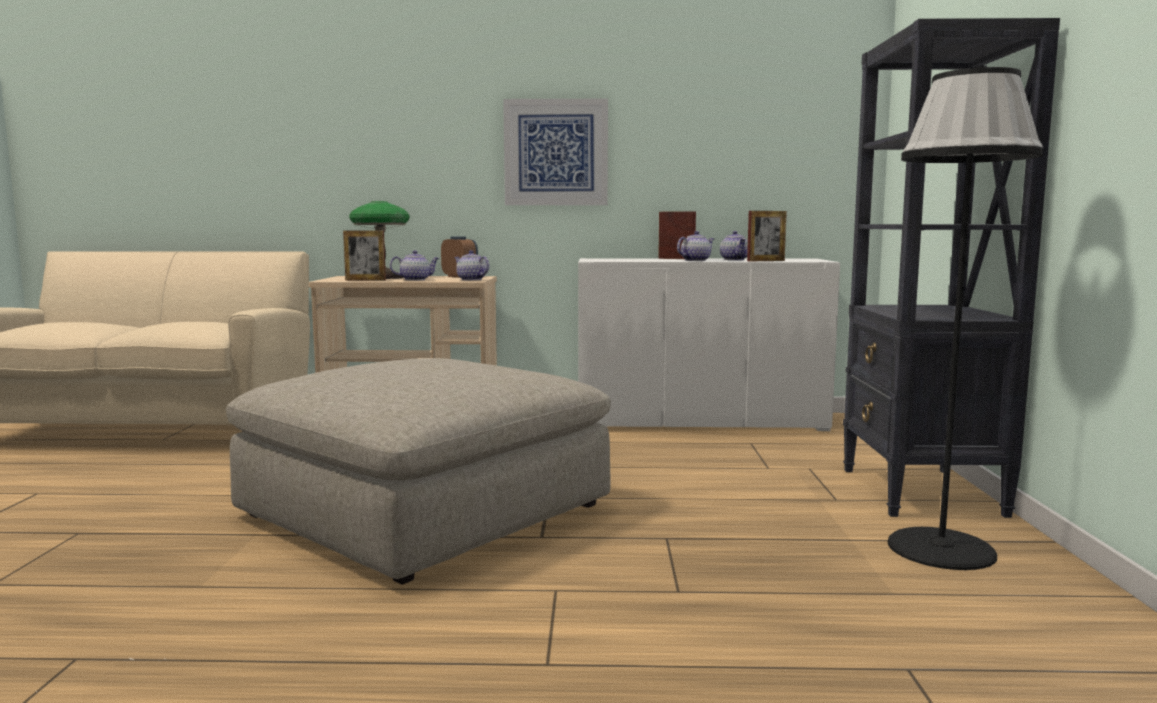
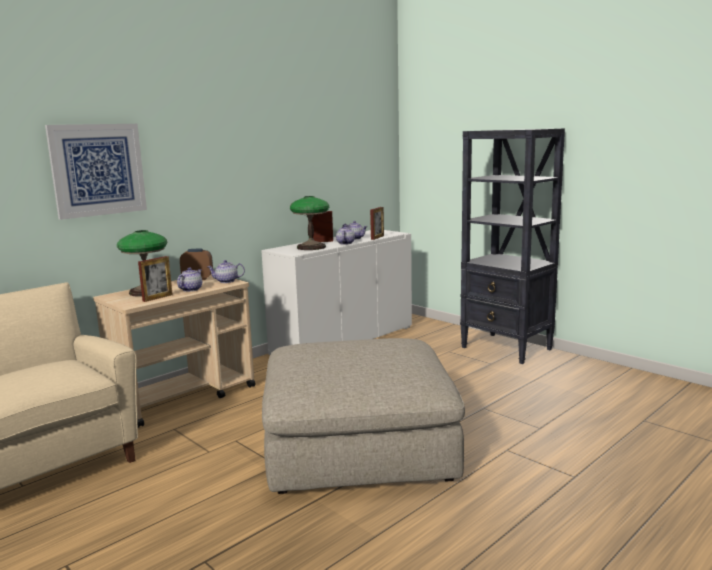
camera: 45 degrees left, 5 degrees up
(556, 152) = (240, 177): picture -> picture (98, 170)
(638, 260) = (311, 247): none -> table lamp
(941, 549) = (562, 372): black floor lamp -> none

